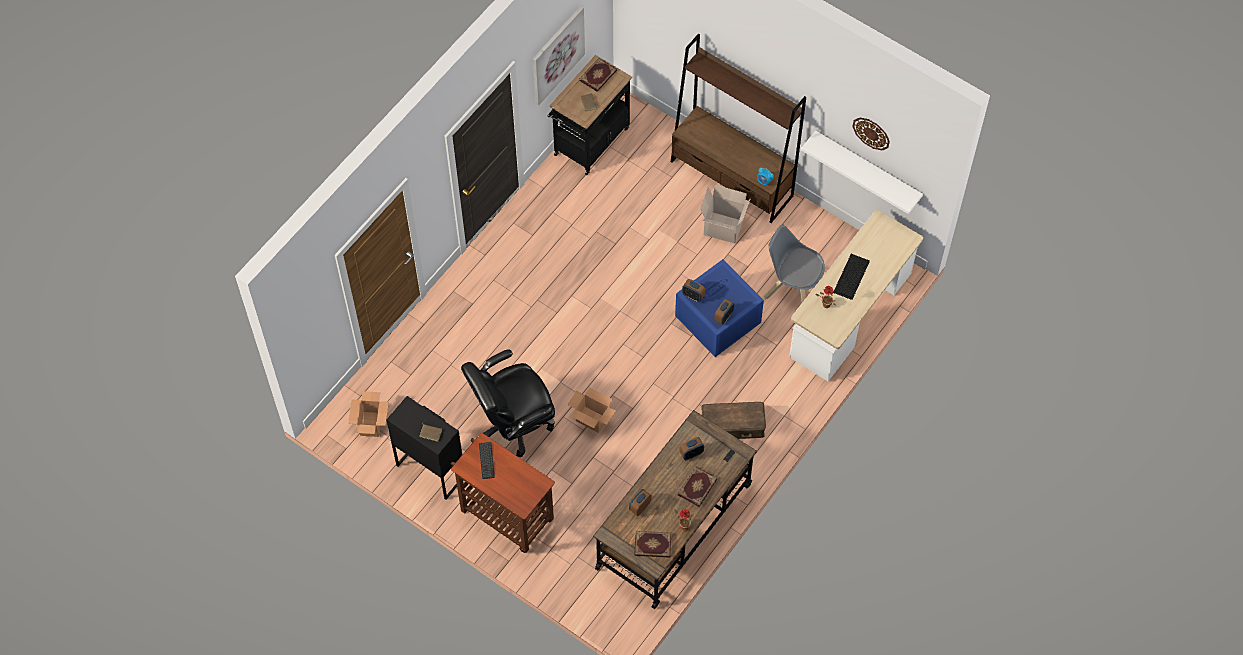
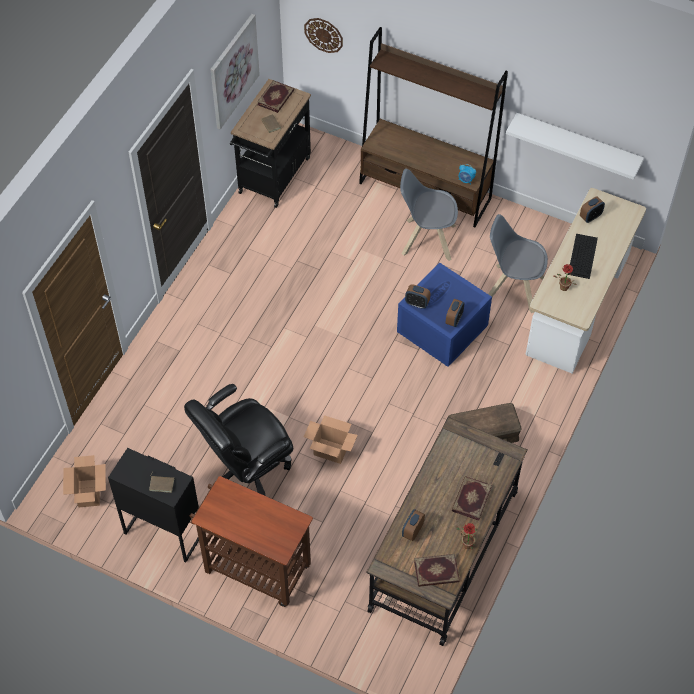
camera: 10 degrees left, 5 degrees down
(486, 460) = (230, 505): keyboard -> none
(691, 453) = (456, 463): alarm clock -> alarm clock (590, 217)
(722, 228) = (426, 239): cardboard box -> grey chair
(871, 133) = (583, 97): wall clock -> wall clock (323, 35)

